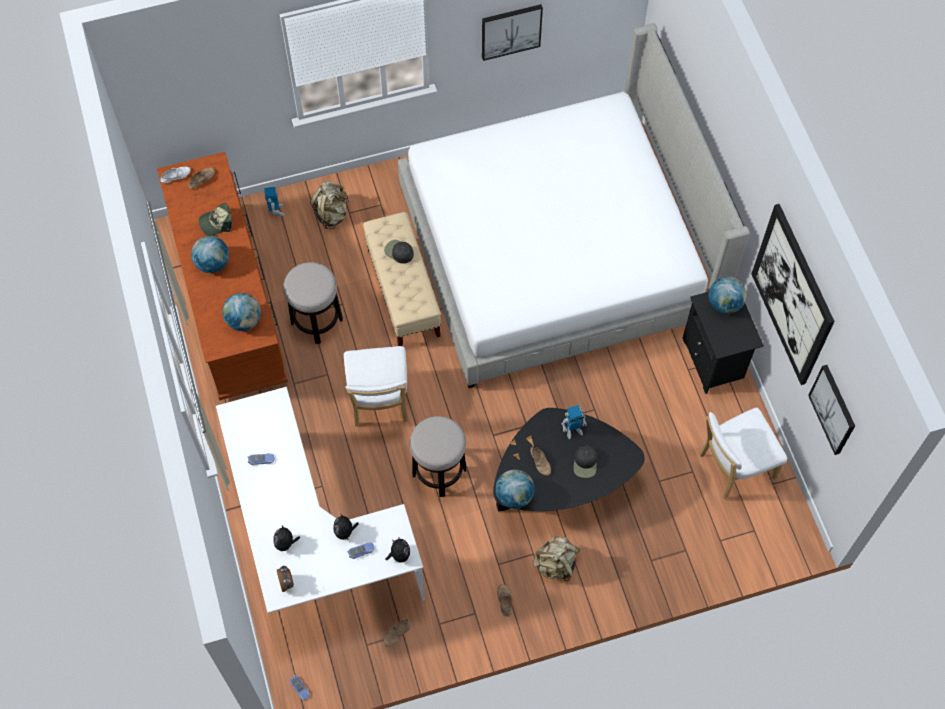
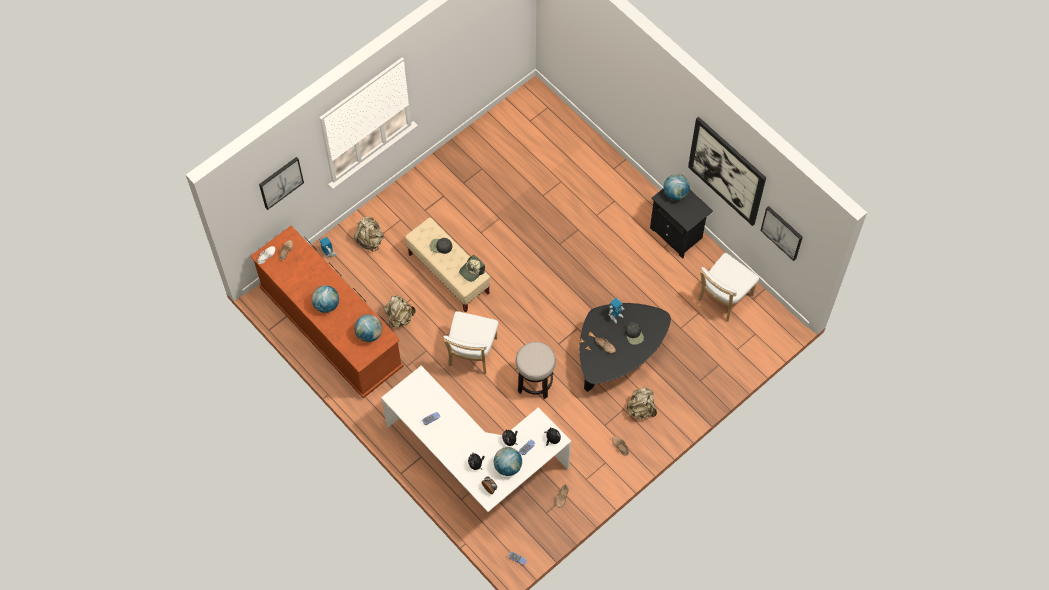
camera: 25 degrees left, 0 degrees up
(216, 222) = (313, 276): cap -> cap (472, 270)
(317, 321) = (399, 317): stool -> beige backpack
(379, 402) = (471, 354): white chair -> white chair turned 45 degrees clockwise
(511, 31) = (457, 65): picture -> picture (280, 182)
(514, 495) = (599, 374): globe -> globe (508, 466)
(556, 252) = (538, 204): bed -> none

